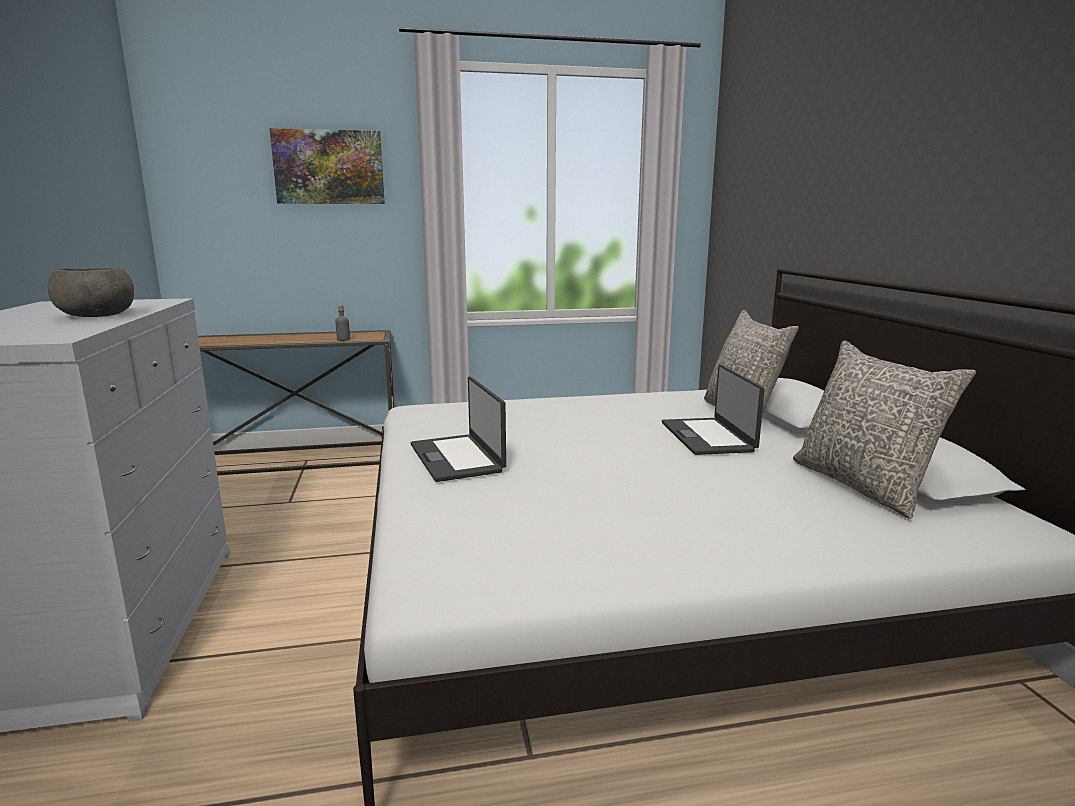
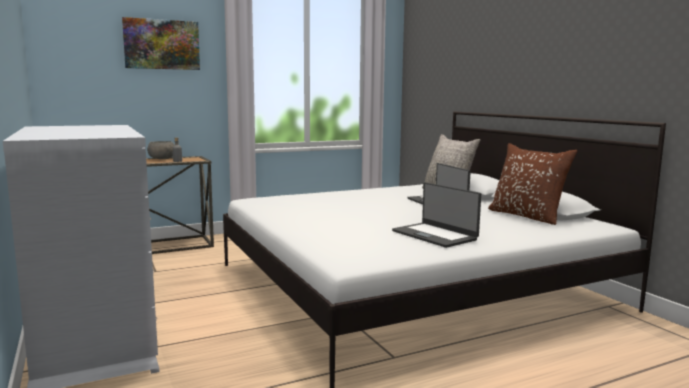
camera: 15 degrees left, 5 degrees down
(98, 315) = (104, 130): grey bowl -> grey bowl (162, 158)
(457, 458) = (306, 217): laptop -> laptop (435, 235)
(863, 485) = (527, 216): grey pillow -> brown pillow

